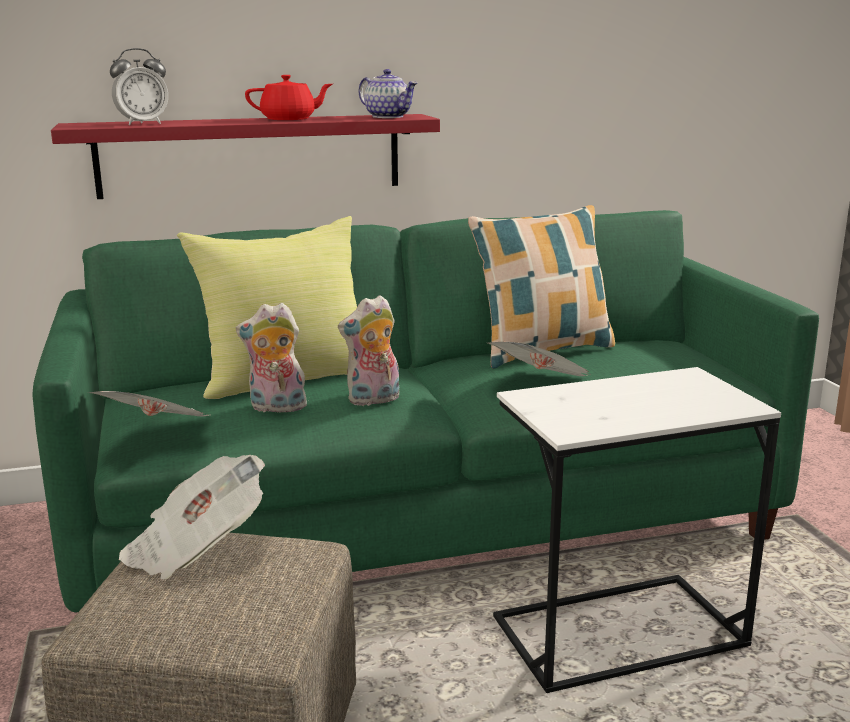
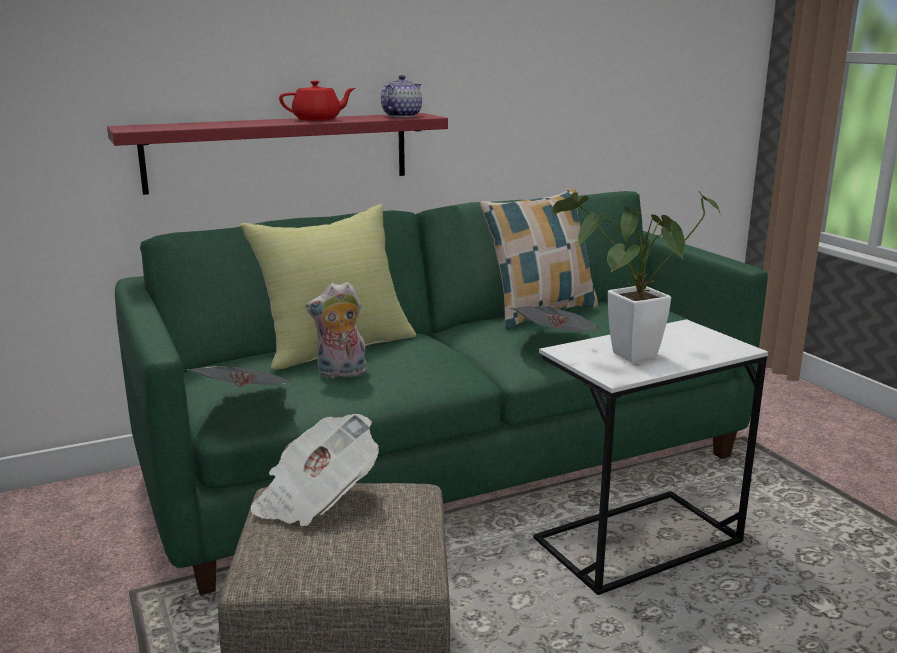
camera: 10 degrees left, 0 degrees up
(143, 124) = (191, 125): alarm clock -> none
(373, 400) = (422, 362): plush toy -> none
(388, 117) = (401, 116): teapot -> teapot turned 90 degrees counterclockwise
(595, 408) = (625, 357): none -> potted plant

